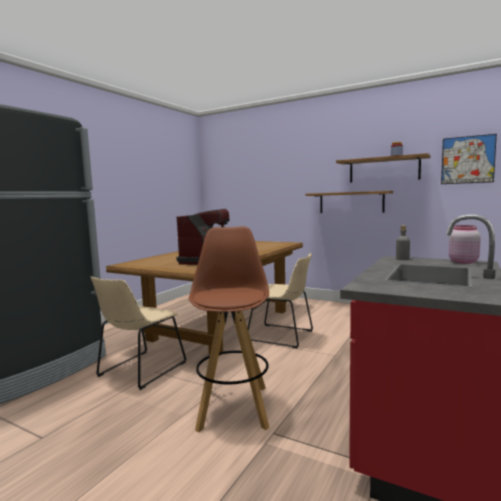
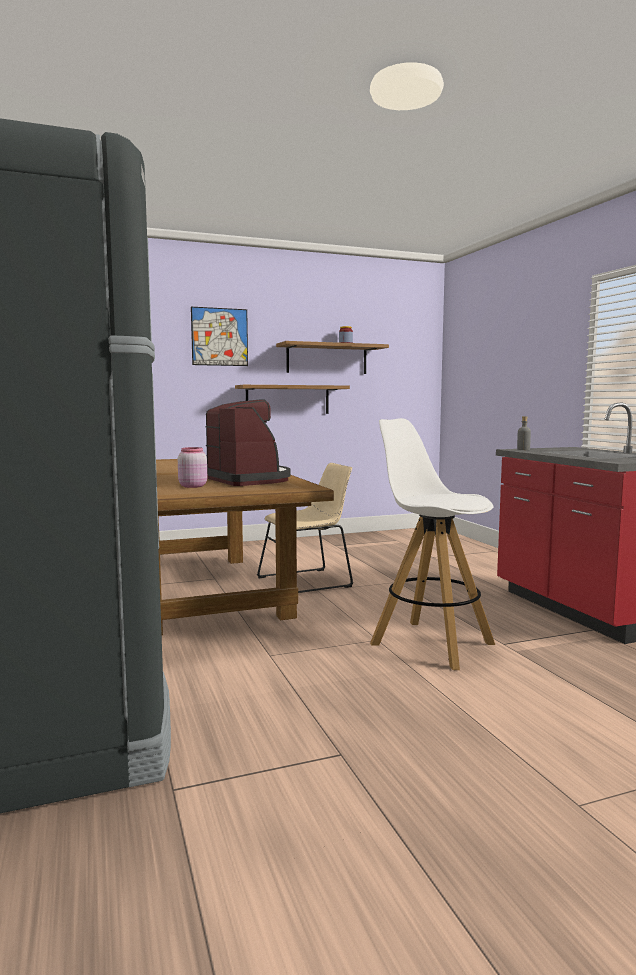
camera: 50 degrees left, 0 degrees up
(140, 370) = (247, 662): beige chair -> none
(233, 406) = (430, 643): brown stool -> white stool
(462, 262) = (563, 448): pink jar -> pink jar (192, 486)
(467, 160) = (408, 356): picture -> picture (219, 337)

